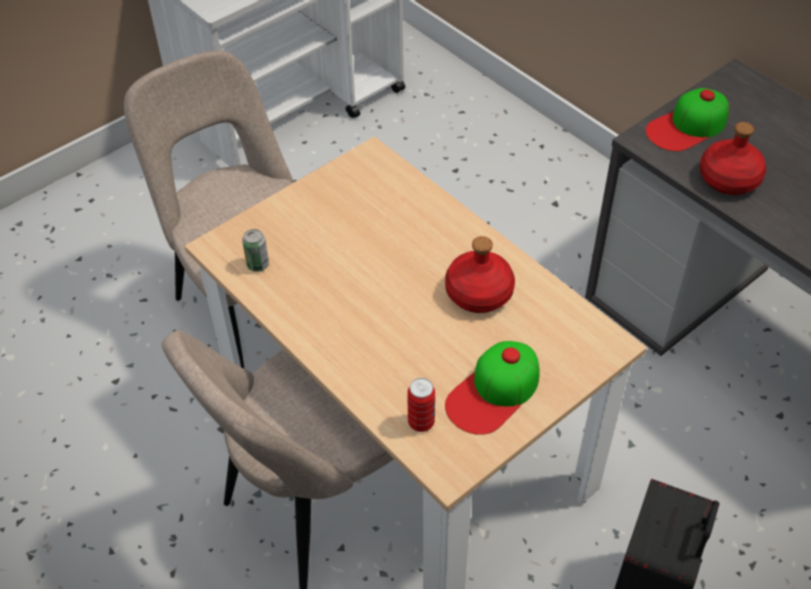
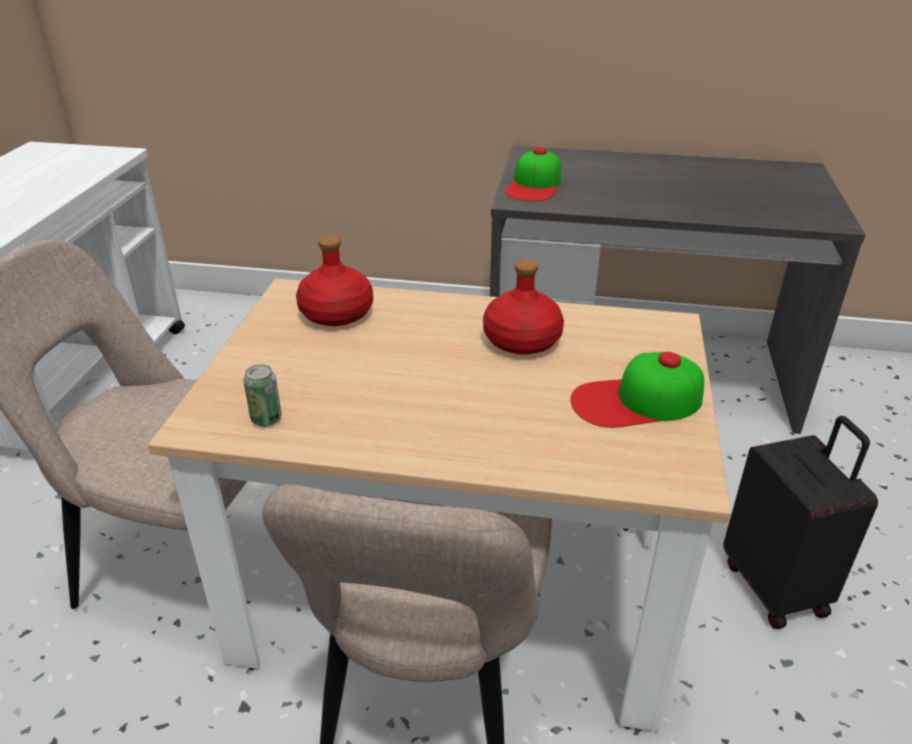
camera: 40 degrees left, 15 degrees down
(421, 422) = (610, 459): can -> none
(494, 392) = (636, 401): cap -> cap turned 75 degrees clockwise
(729, 179) = (605, 200): red bottle -> red bottle (337, 313)

